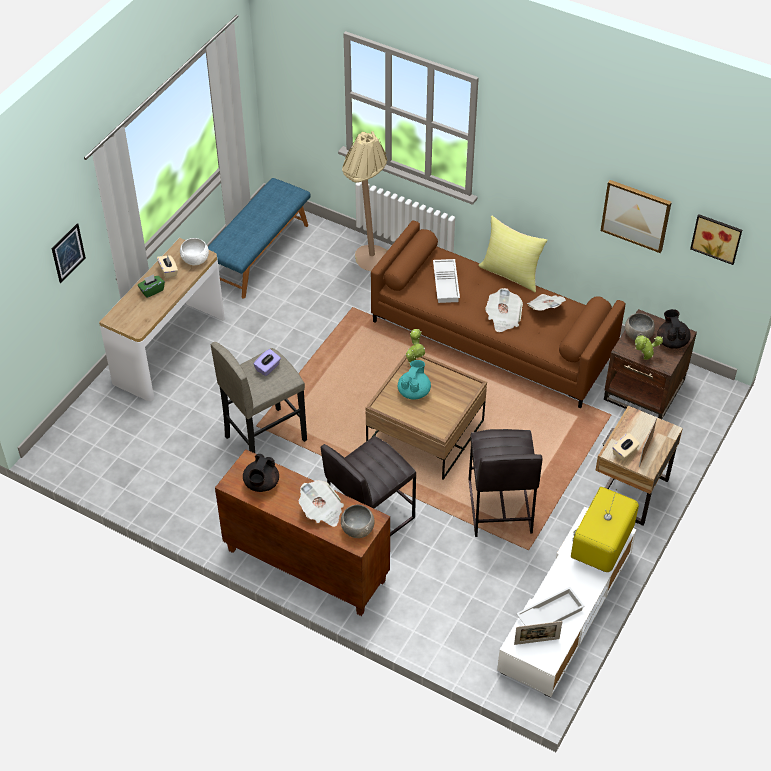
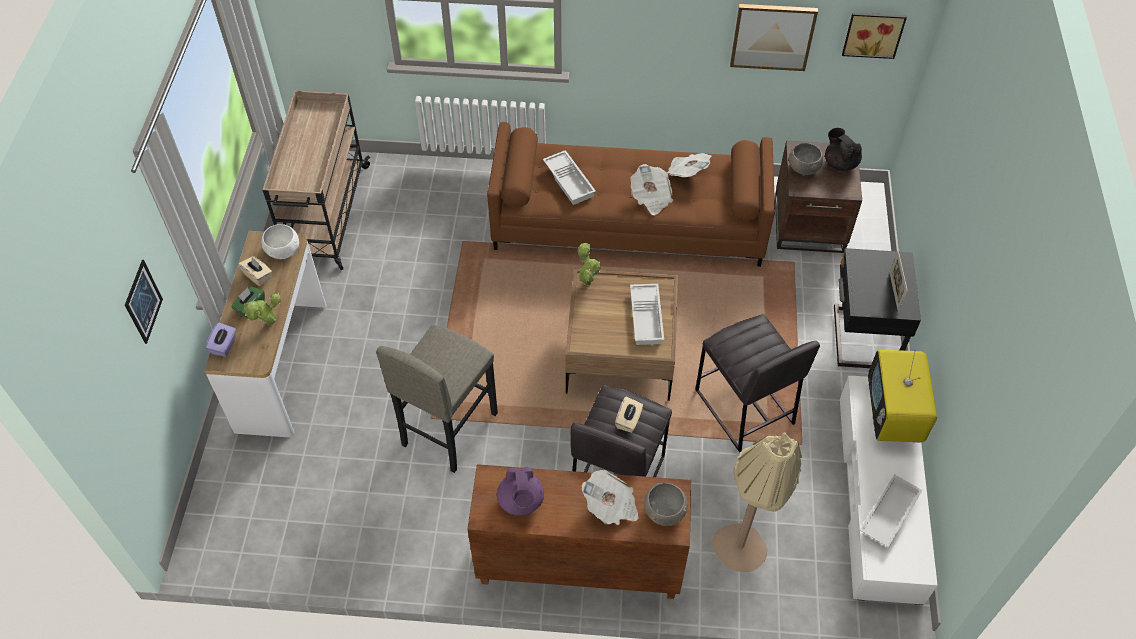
camera: 25 degrees left, 5 degrees up
(259, 253) = (326, 216): blue bench -> beige cart
(261, 484) = (521, 501): black teapot -> purple teapot
(268, 368) = (444, 352): purple tissue box -> purple tissue box (224, 346)
(367, 263) = (451, 187): beige floor lamp -> beige floor lamp (738, 560)
(414, 391) = (607, 315): turquoise teapot -> none
(444, 404) = (647, 317): none -> white tray
(511, 274) = (630, 146): yellow pillow -> none
(536, 641) = (895, 552): picture frame -> none
(625, 452) = (874, 301): beige tissue box -> beige tissue box (628, 420)
(629, 492) = (861, 339): beige nightstand -> black nightstand
(644, 359) = (825, 191): potted plant -> potted plant (268, 324)

